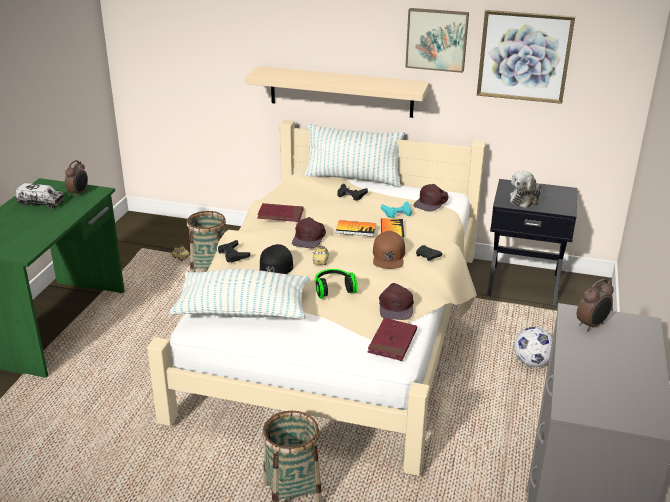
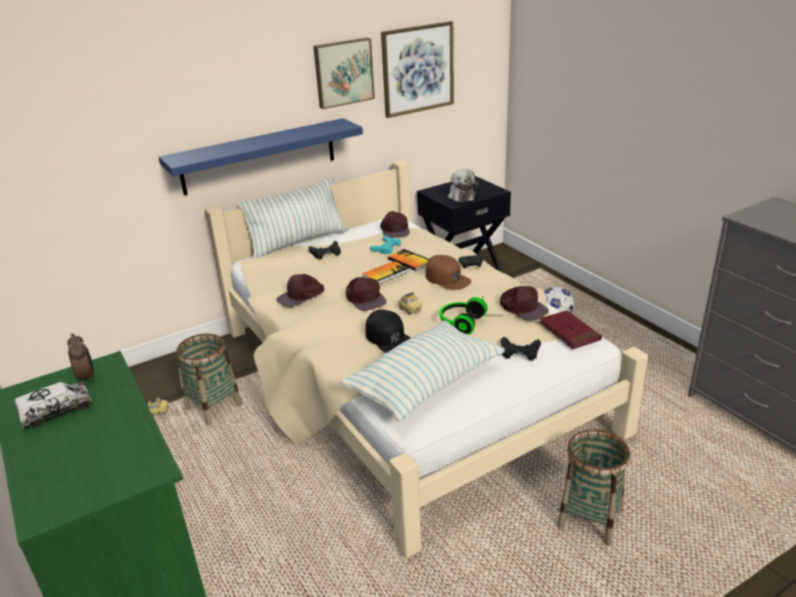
camera: 45 degrees left, 0 degrees up
(233, 254) = (327, 347): black game controller -> black game controller (519, 352)
(280, 215) = (301, 296): red book -> brown cap
(341, 91) = (259, 156): beige shelf -> blue shelf
(592, 325) = (766, 217): alarm clock -> none

